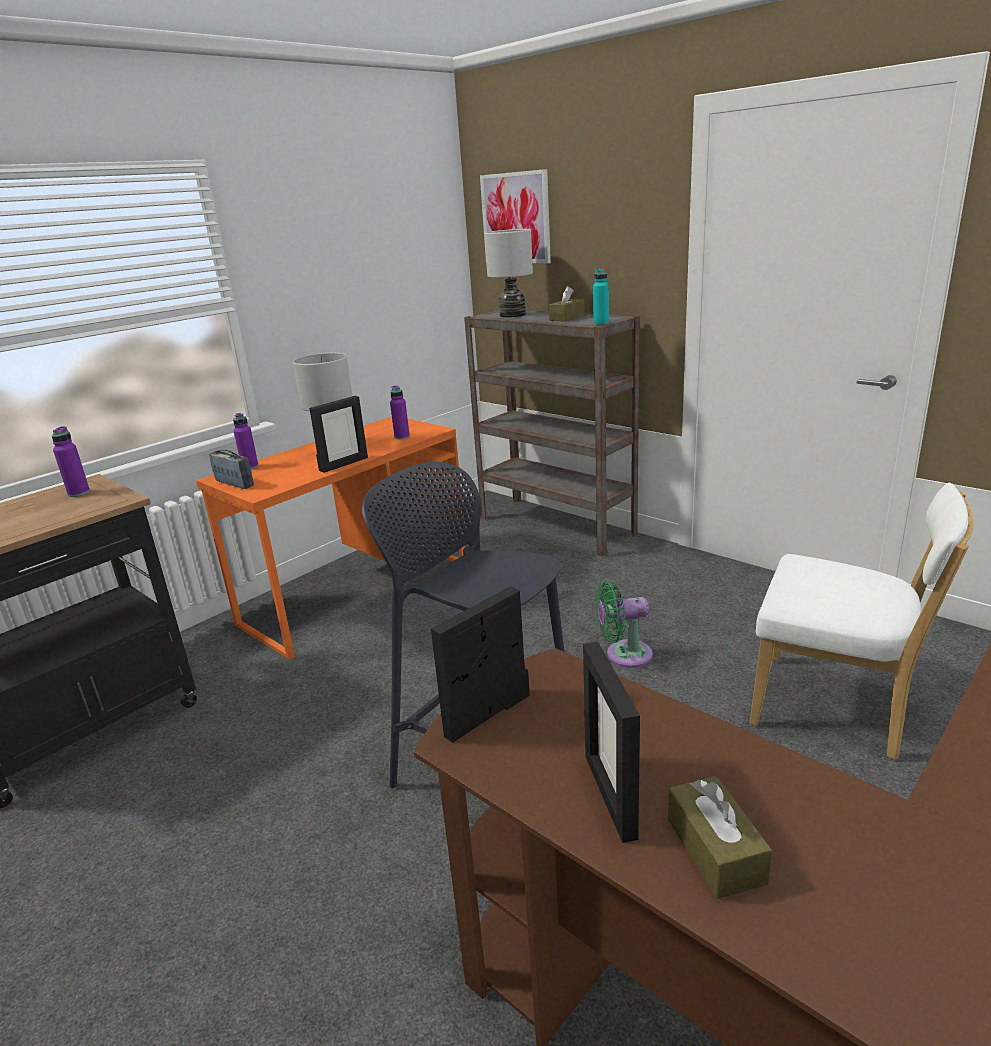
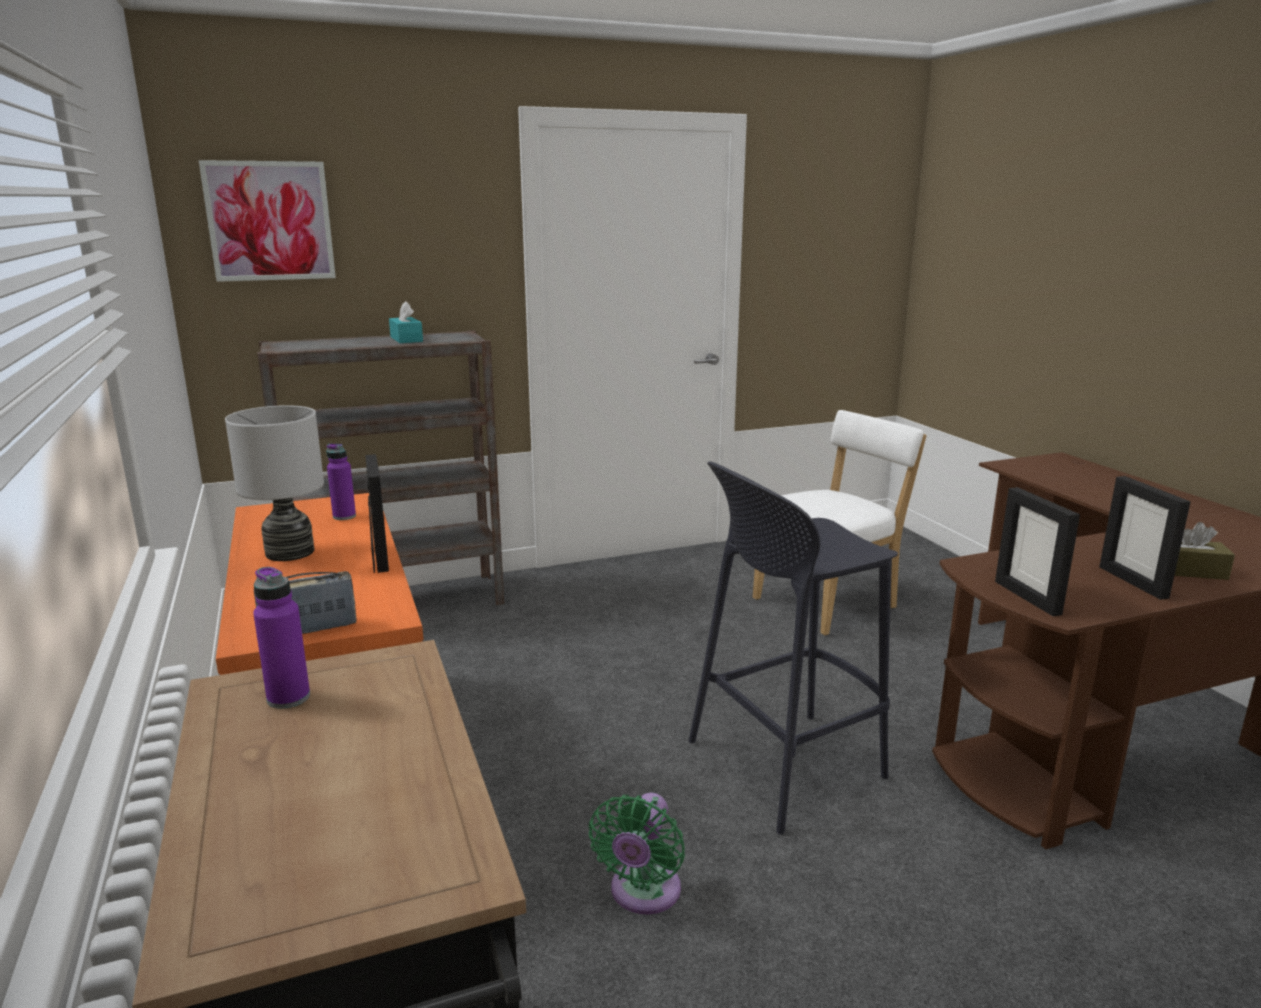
camera: 65 degrees left, 5 degrees down
(250, 467) = (249, 612): purple bottle -> none
(512, 315) = (319, 345): grey table lamp -> none
(567, 318) = (406, 339): brown tissue box -> turquoise tissue box
(601, 323) = (472, 338): turquoise bottle -> none
(612, 795) = (1134, 582): picture frame -> picture frame turned 60 degrees clockwise
(624, 655) = (685, 650): green fan -> green fan (642, 894)

